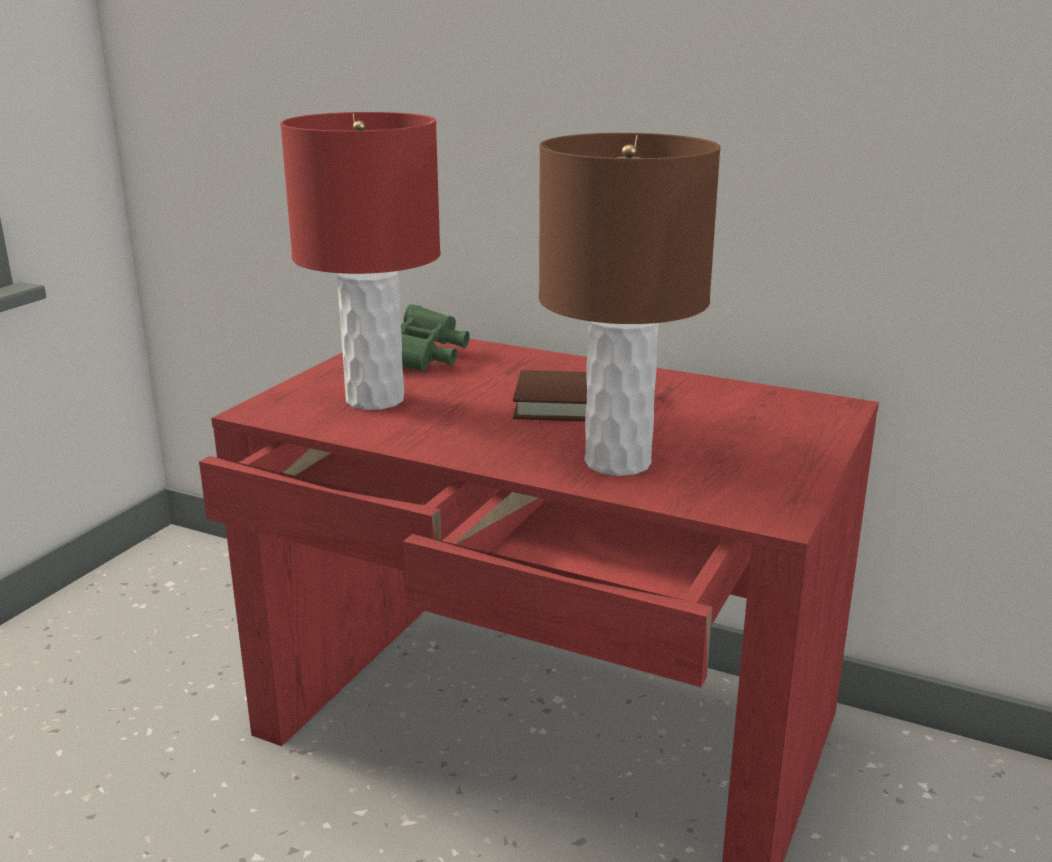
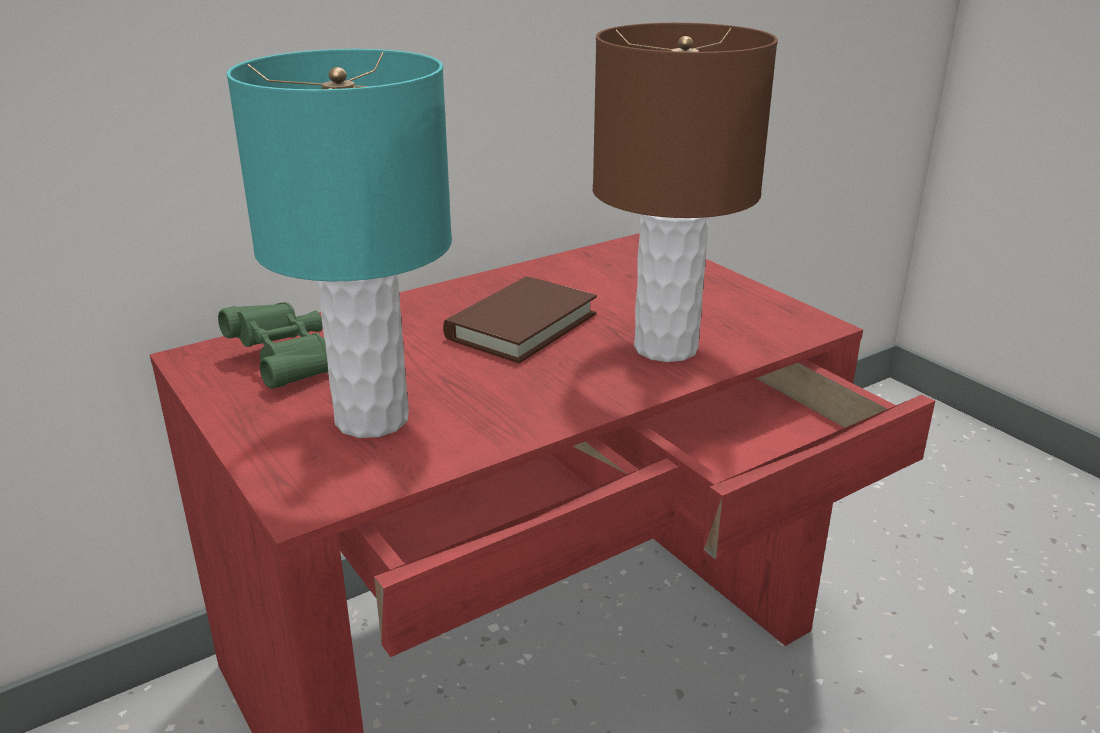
camera: 60 degrees left, 5 degrees up
(374, 400) = (371, 420): red table lamp -> turquoise table lamp

